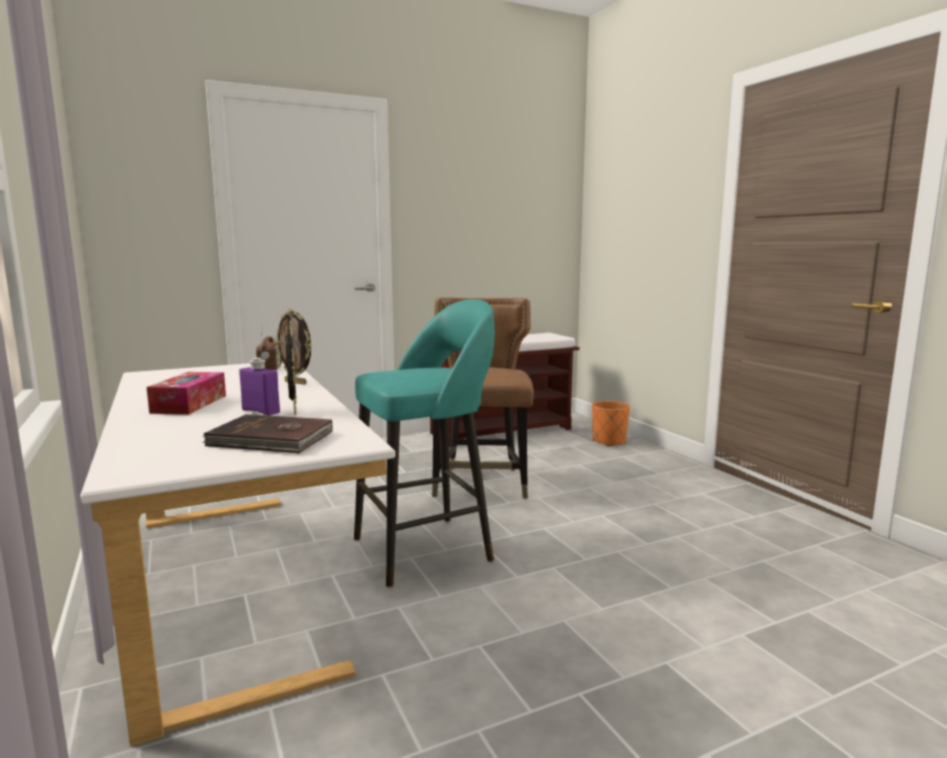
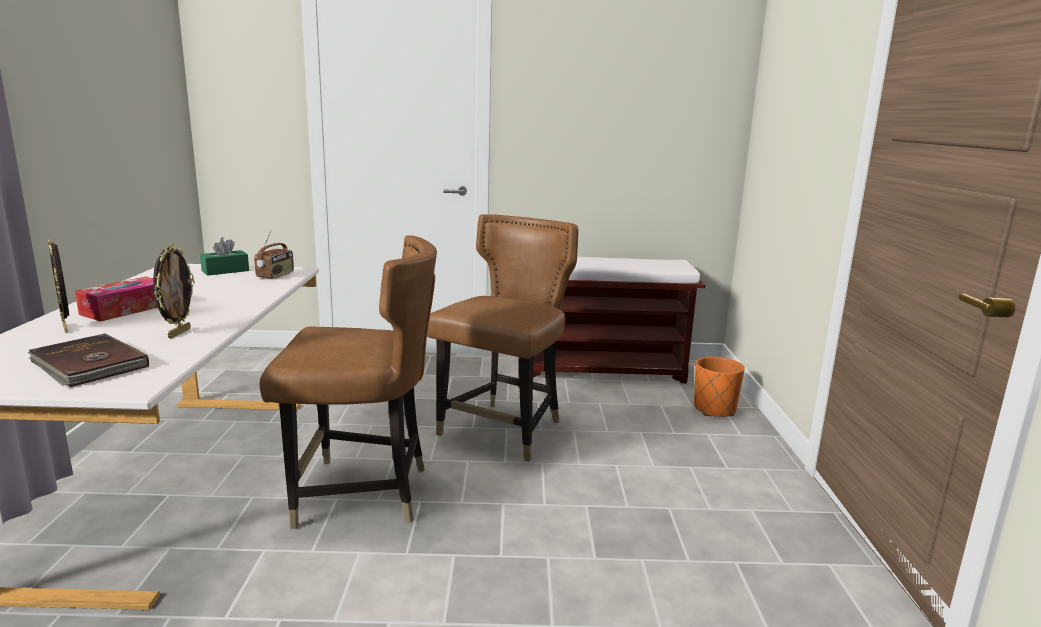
camera: 25 degrees right, 5 degrees up
(210, 370) = (225, 271): none -> green tissue box
(261, 411) = (154, 329): purple bottle -> none
(296, 382) = (256, 298): picture frame -> picture frame (66, 328)
(426, 549) = (362, 493): turquoise stool -> brown chair

